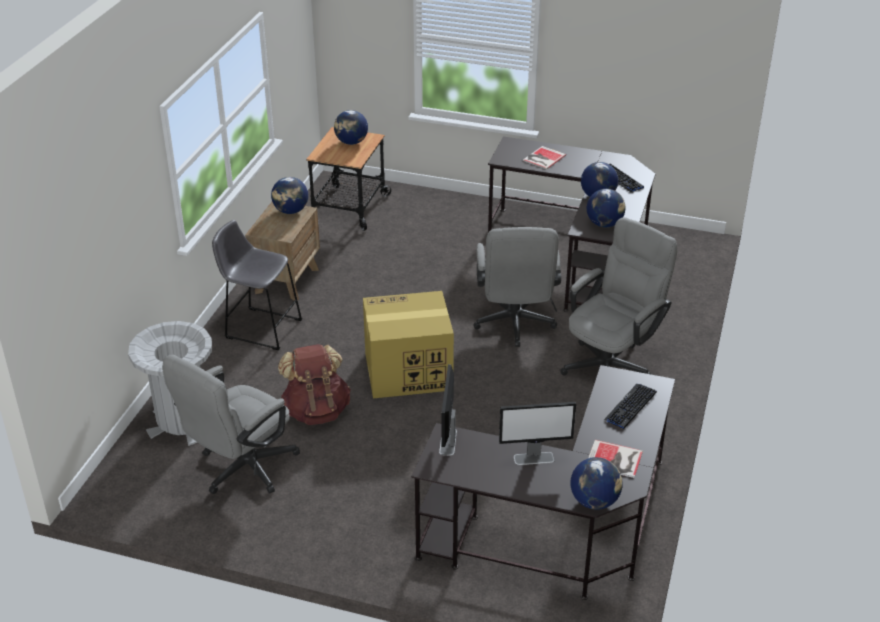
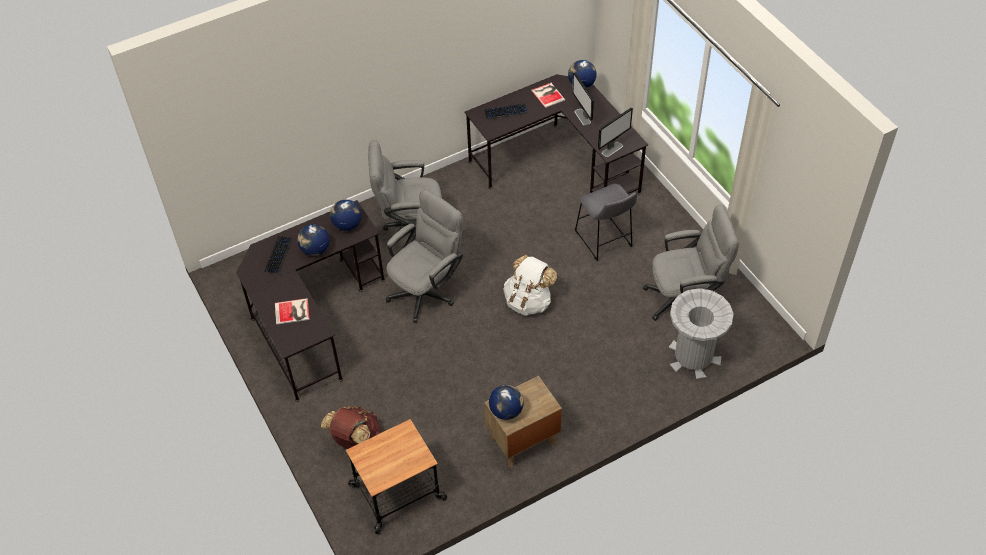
camera: 135 degrees left, 15 degrees up
(260, 327) = (582, 404): grey stool -> grey stool (604, 241)
(316, 411) = (608, 310): brown backpack -> brown backpack (356, 441)
(351, 142) = (381, 458): globe -> none
(407, 372) = (528, 301): cardboard box -> white backpack
(534, 458) = (582, 117): monitor -> monitor turned 150 degrees counterclockwise

